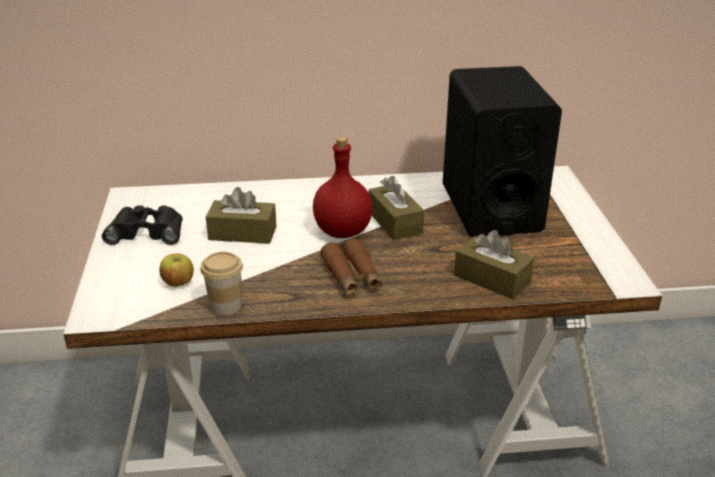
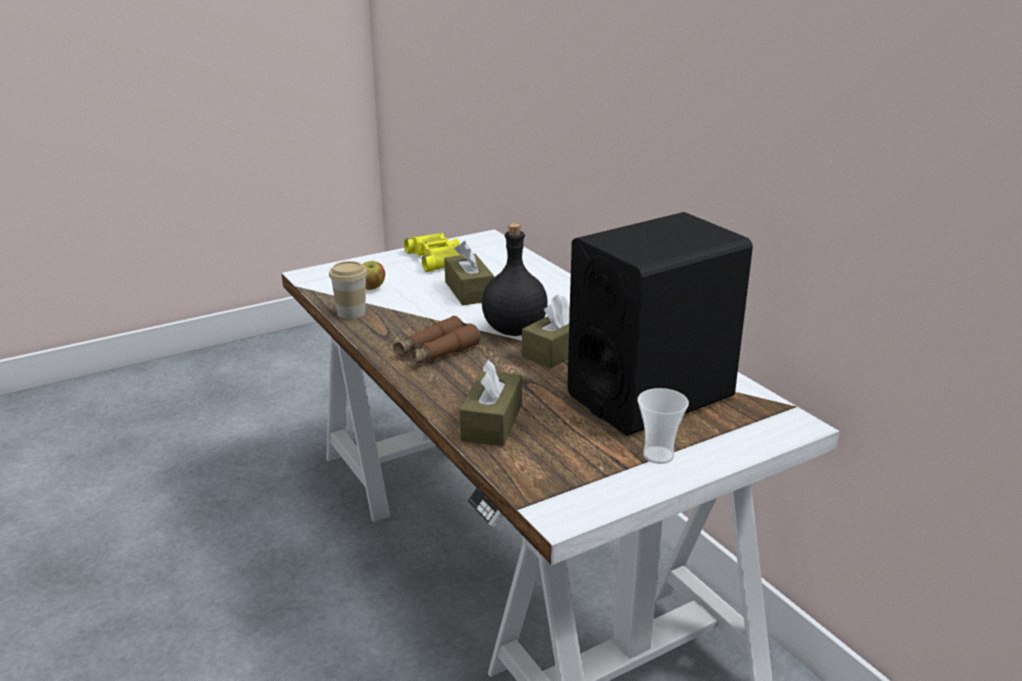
camera: 65 degrees right, 5 degrees down
(147, 231) = (438, 258): black binoculars -> yellow binoculars
(342, 232) = (513, 330): red bottle -> black bottle
(570, 228) = (658, 455): none -> cup

